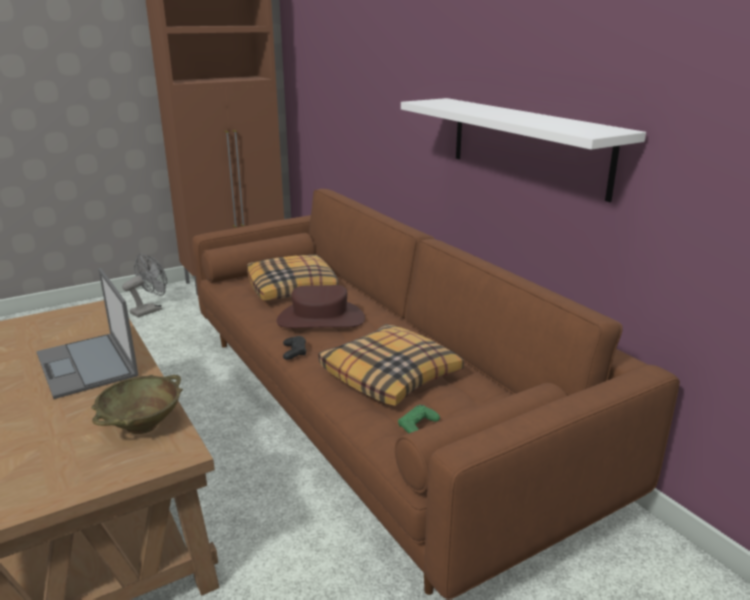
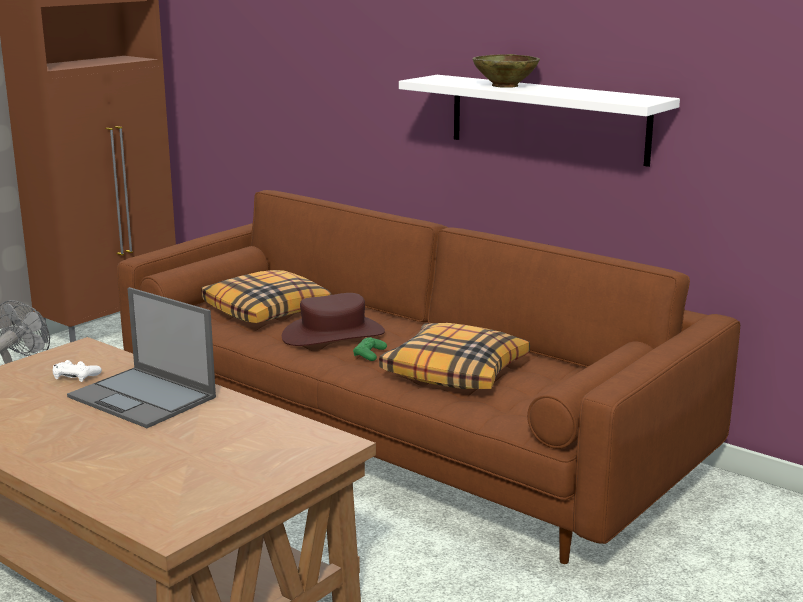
camera: 20 degrees left, 5 degrees down
(66, 334) = (76, 376): none -> white game controller
(142, 424) = (273, 431): beige bowl -> beige bowl (505, 85)
(294, 352) = (334, 366): black game controller -> none
(417, 425) = (518, 403): green game controller -> green game controller (369, 354)

